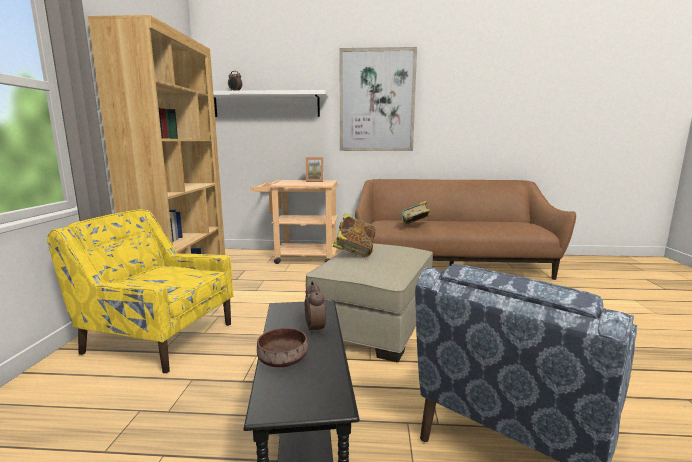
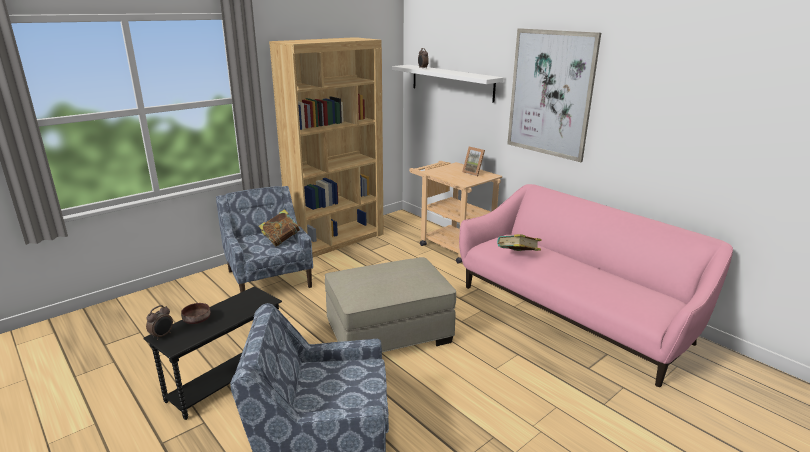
camera: 45 degrees right, 10 degrees up
(158, 338) = (269, 278): yellow armchair -> blue armchair
(316, 329) = (236, 313): alarm clock -> alarm clock (162, 335)
(354, 252) = (377, 268): book -> book (281, 240)
(450, 265) = (574, 313): brown sofa -> pink sofa

